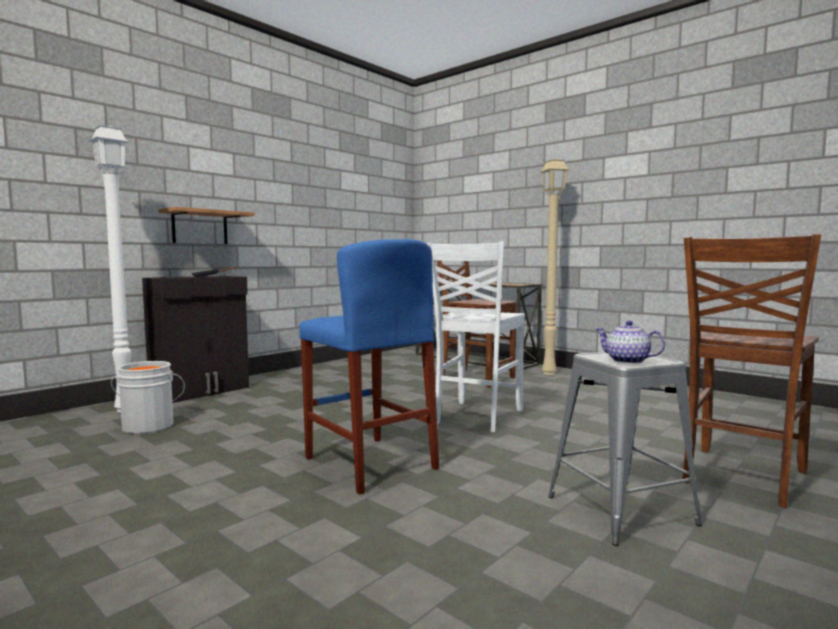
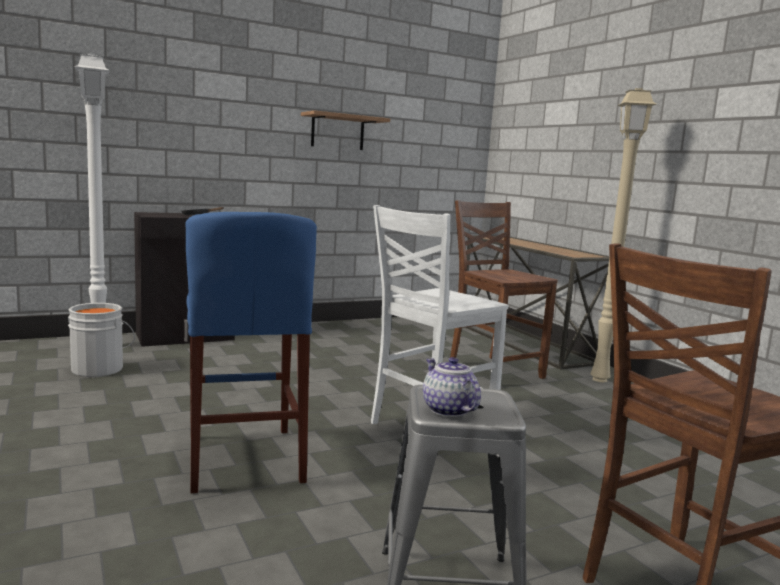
camera: 20 degrees right, 5 degrees up
(200, 227) = (202, 160): shelf -> shelf (337, 132)

